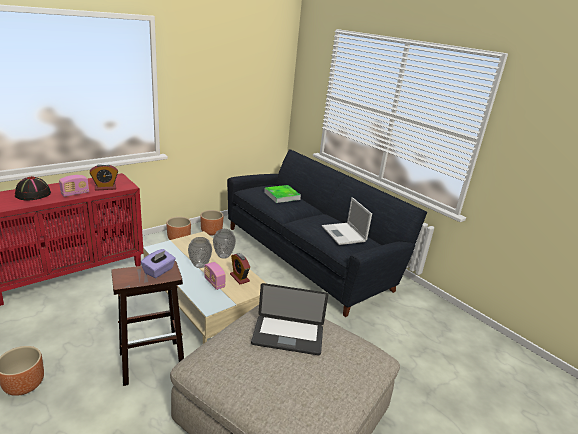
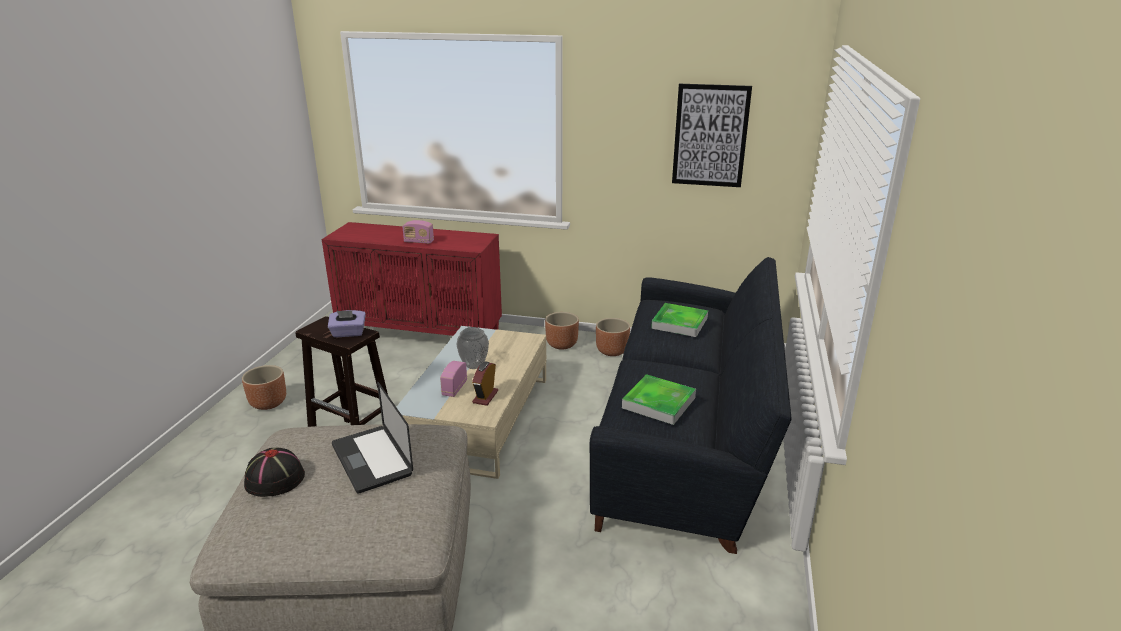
camera: 55 degrees right, 0 degrees up
(33, 194) = (390, 233): black hat -> black hat (274, 479)
(105, 188) = (452, 244): alarm clock -> none
(223, 256) = (513, 368): vase -> none
(246, 83) = (710, 136): none -> picture
(344, 234) = (658, 403): laptop -> tray

